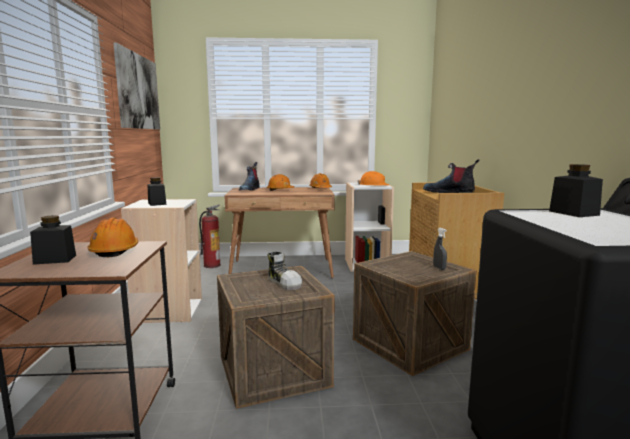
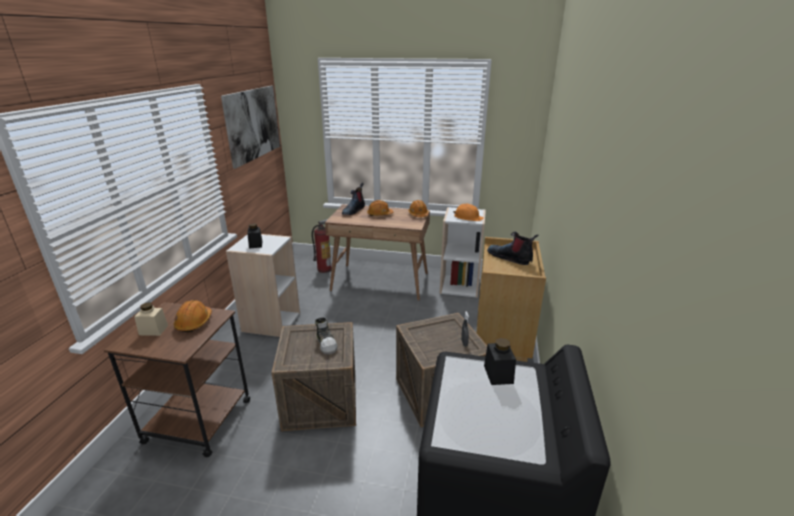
camera: 15 degrees right, 15 degrees up
(55, 259) = (153, 330): black jar -> beige jar

